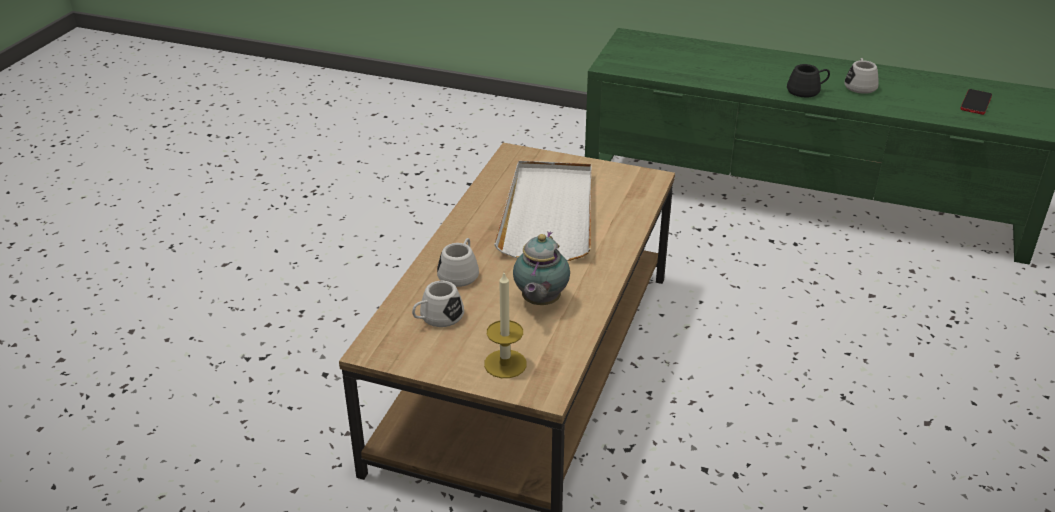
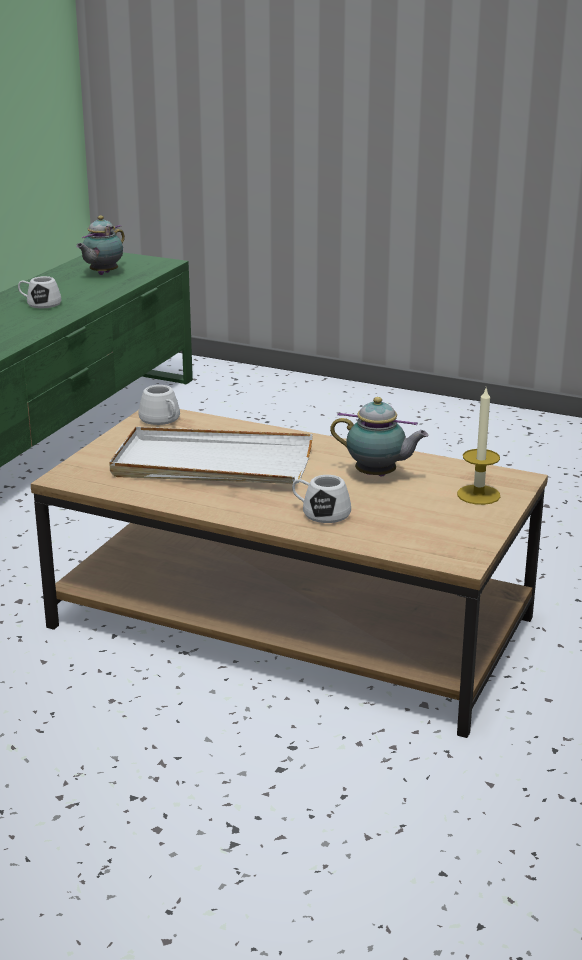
camera: 85 degrees left, 10 degrees down
(437, 318) = (403, 526): white mug -> white mug (162, 420)
(807, 91) = (37, 323): black mug -> none
(976, 103) = (102, 274): phone -> teapot

